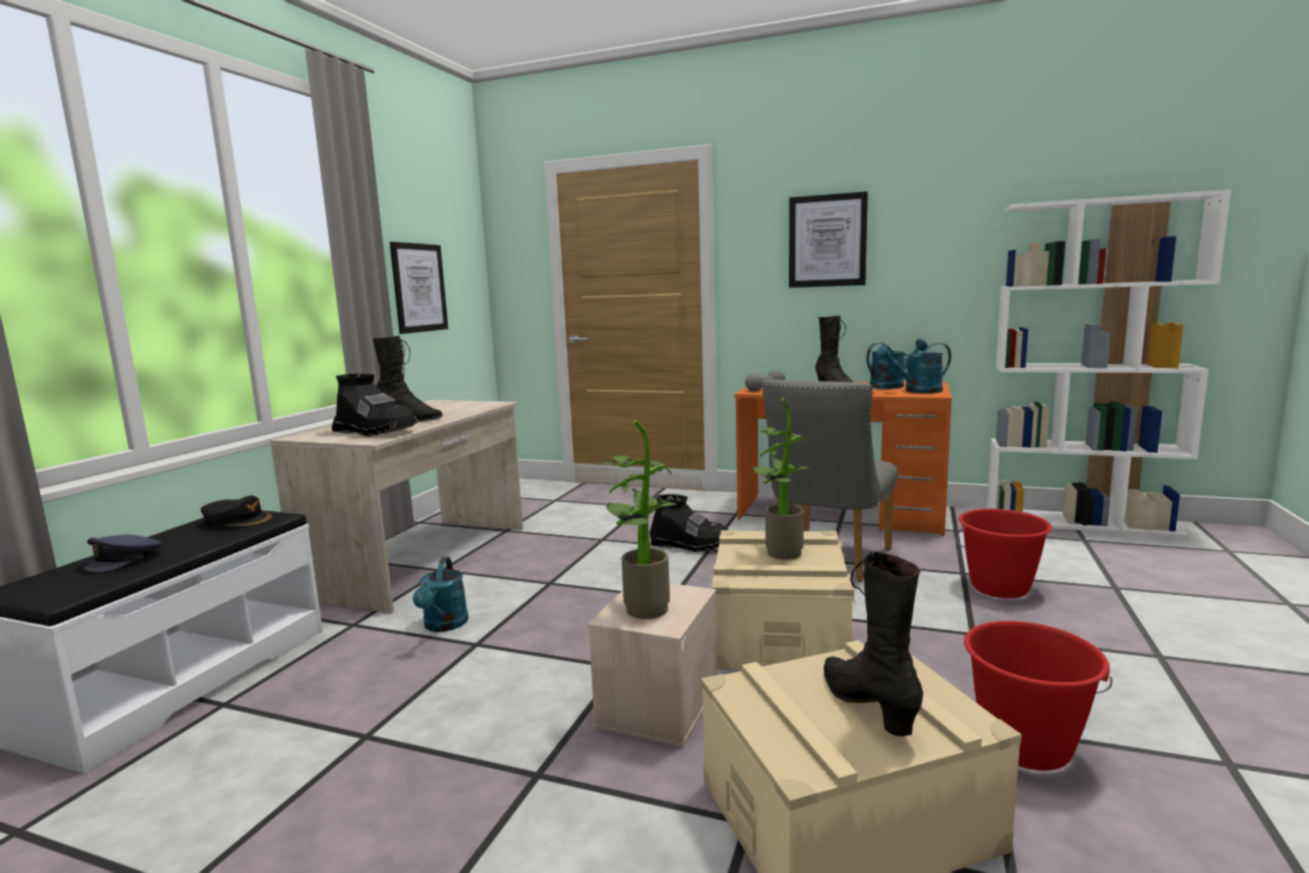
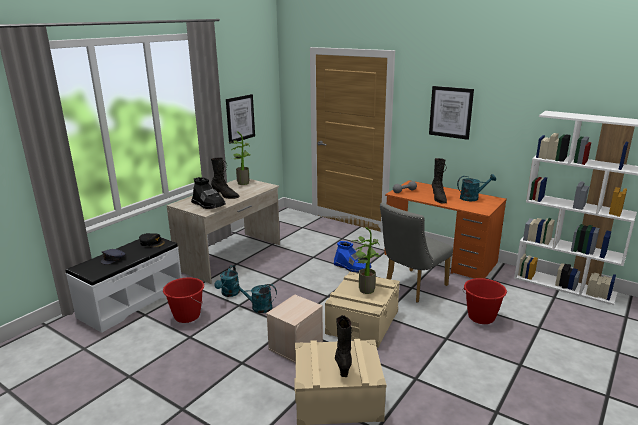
camera: 15 degrees right, 10 degrees up
(642, 607) = (289, 309): potted plant -> potted plant (242, 182)
(690, 545) = (352, 267): black boot -> blue boot
(916, 391) = (478, 206): turquoise watering can -> turquoise watering can (258, 307)
(1025, 746) = (423, 389): red bucket -> red bucket (187, 316)

